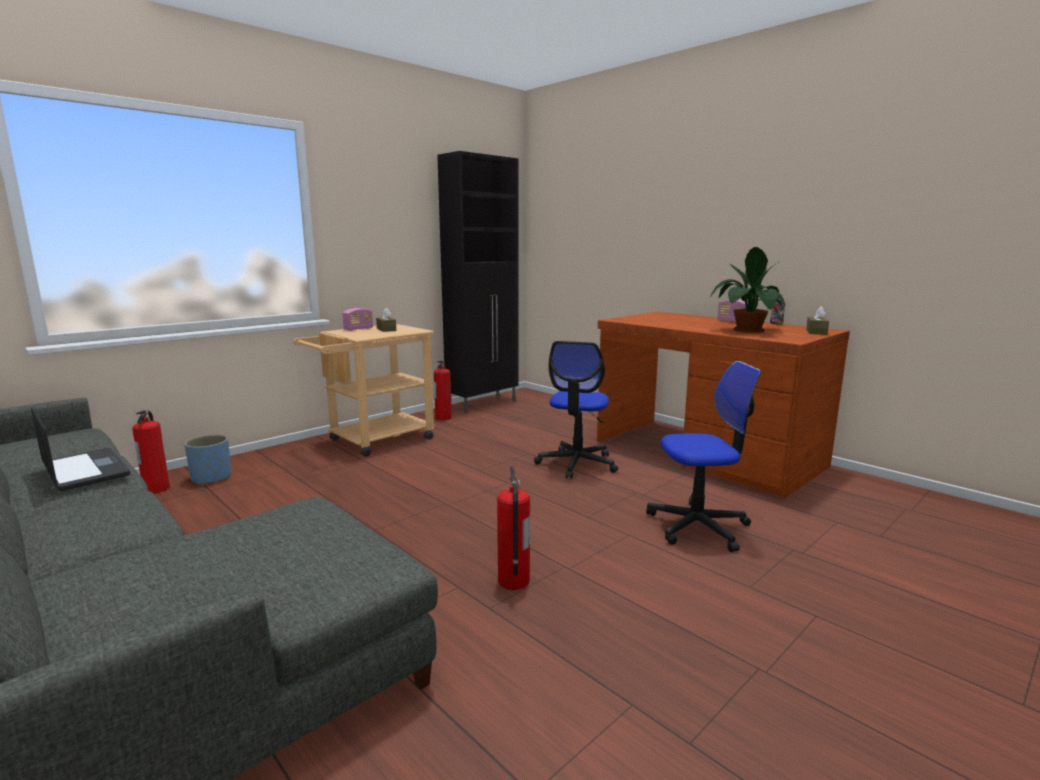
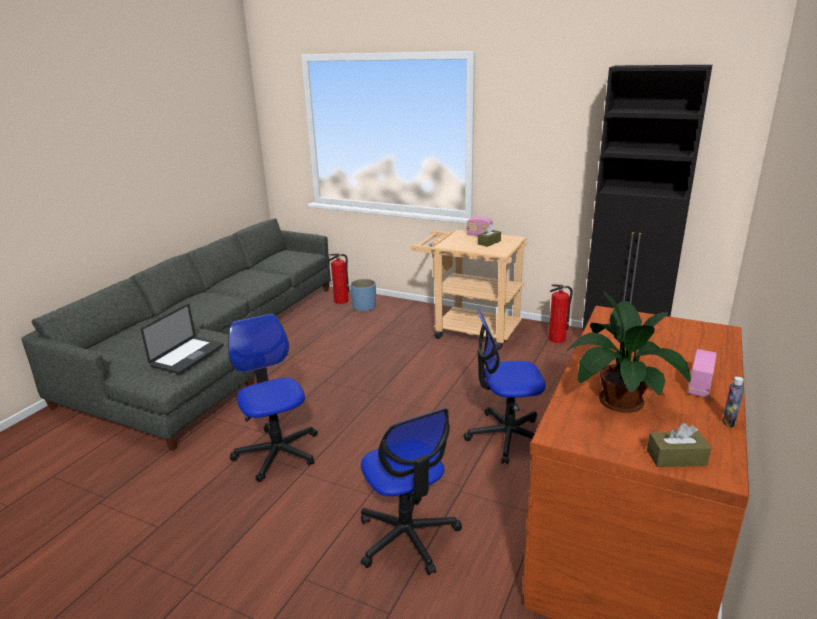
camera: 70 degrees right, 10 degrees up
(85, 470) = (253, 279): laptop -> laptop (187, 356)
(514, 581) = (277, 452): fire extinguisher -> office chair

